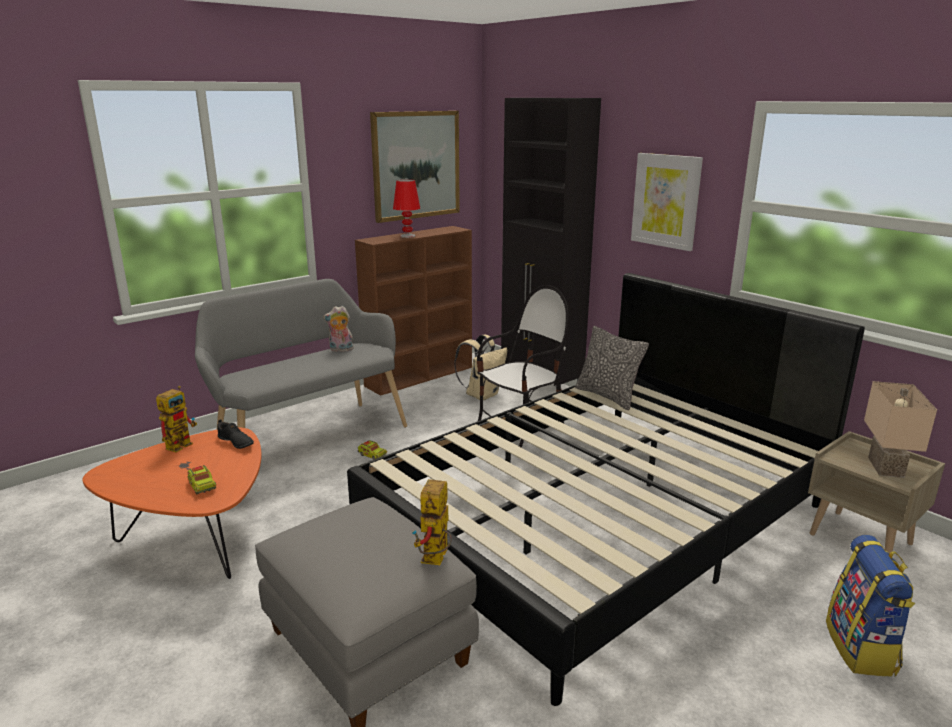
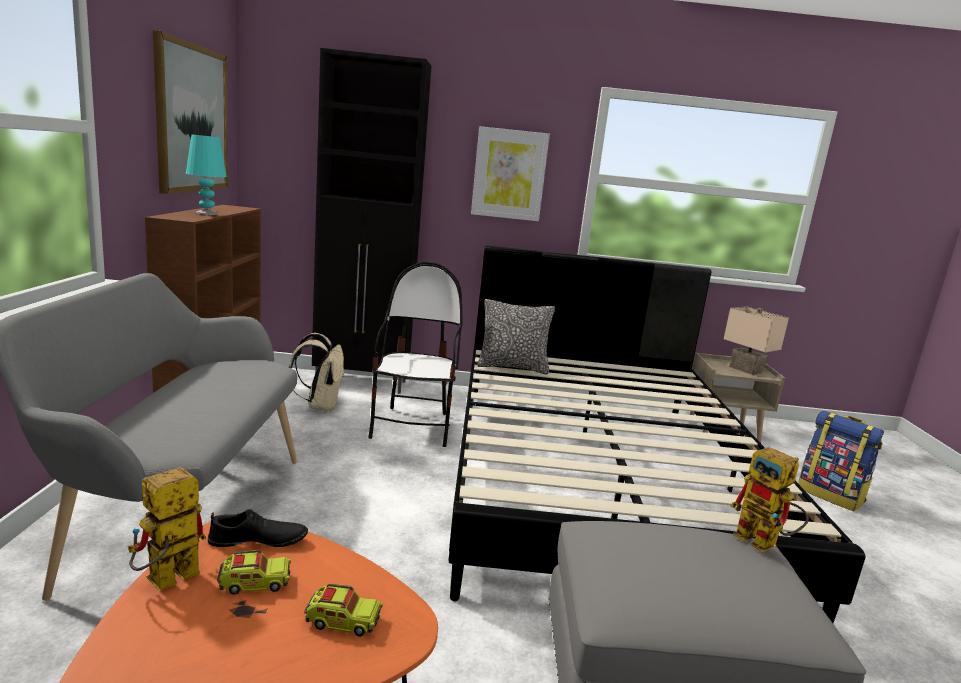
camera: 50 degrees left, 5 degrees down
(182, 443) = (165, 583): toy robot -> toy robot turned 120 degrees counterclockwise
(340, 350) = (211, 374): plush toy -> none
(372, 455) = (310, 507): toy truck -> toy truck (255, 583)
(407, 236) = (207, 213): red table lamp -> turquoise table lamp

